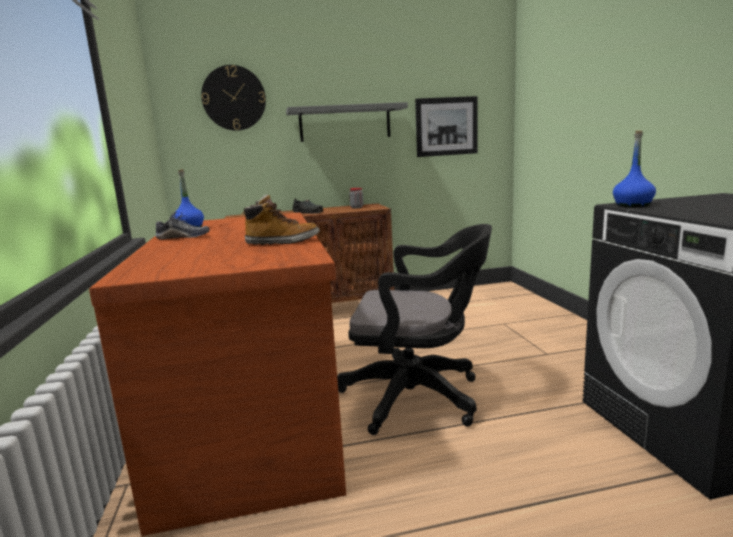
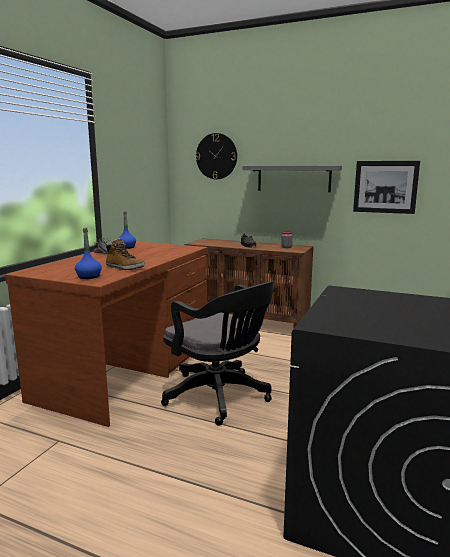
camera: 35 degrees right, 0 degrees up
(633, 205) = (340, 292): blue bottle -> blue bottle (89, 277)

